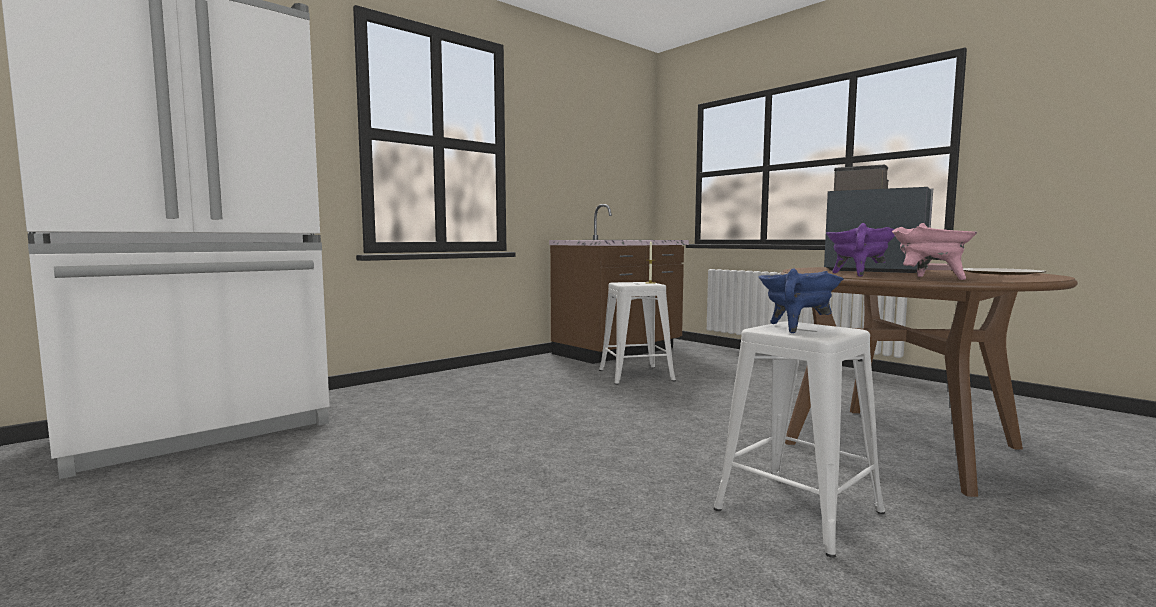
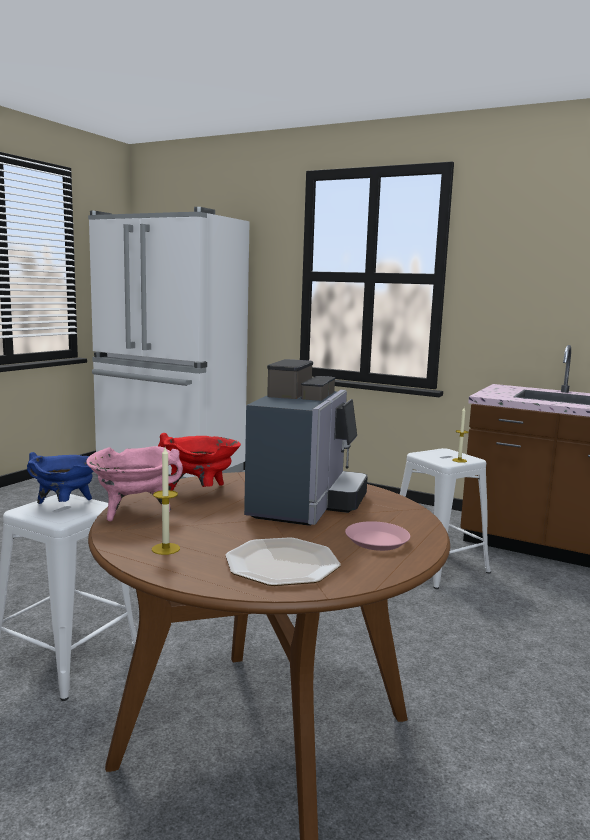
camera: 70 degrees right, 5 degrees up
(857, 274) = (200, 492): purple cooking pot -> red cooking pot
(1006, 277) = (165, 549): none -> candle

